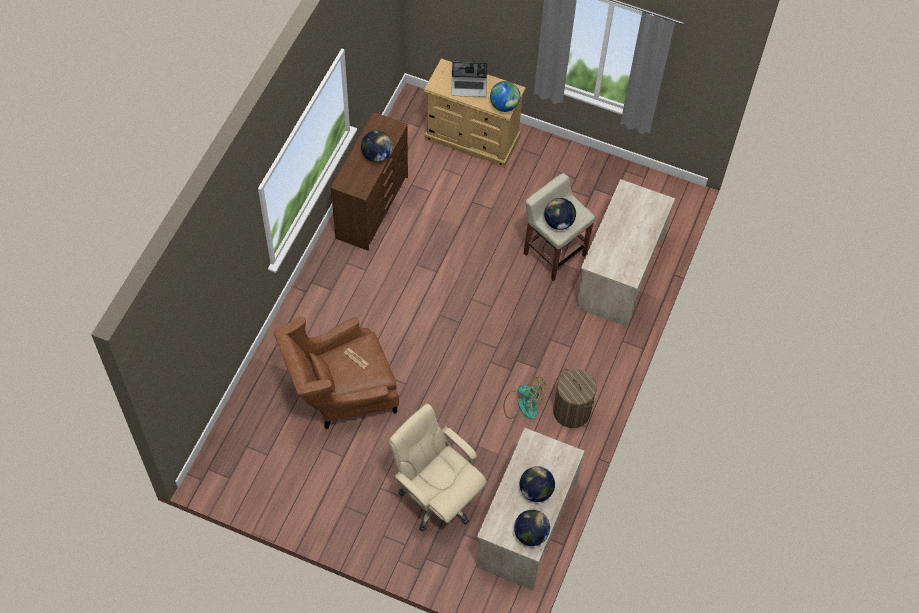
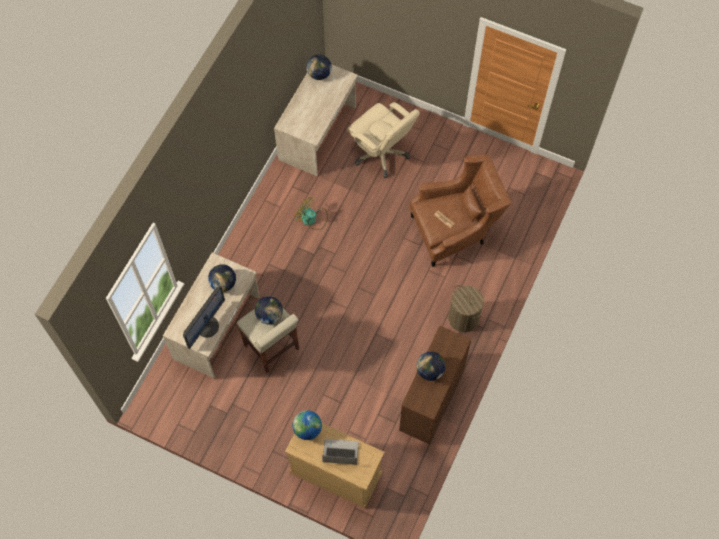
camera: 175 degrees left, 5 degrees up
(536, 491) = (312, 101): globe -> globe (223, 283)
(571, 411) = (274, 212): laundry basket -> laundry basket (463, 318)
(627, 208) = (207, 326): none -> monitor

